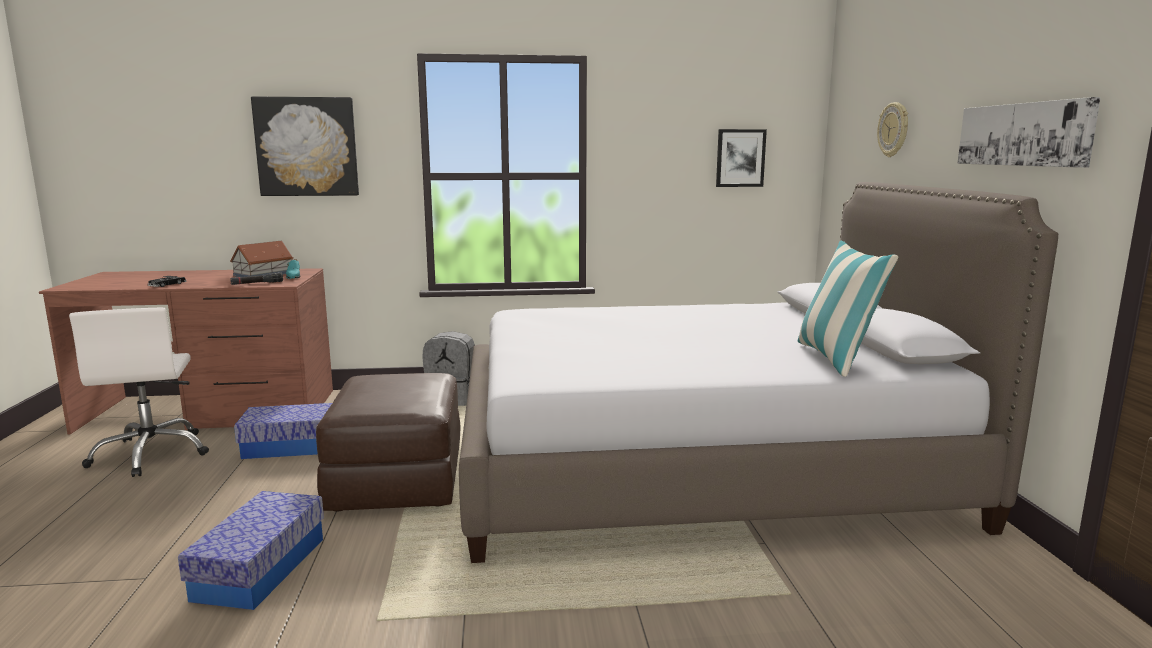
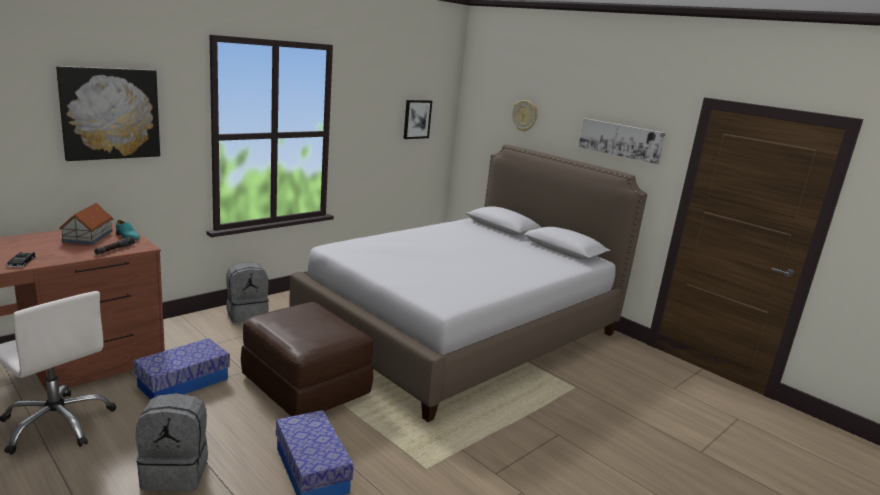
camera: 40 degrees left, 5 degrees up
(154, 524) = (176, 472): none -> grey backpack
(836, 358) = (553, 261): pillow -> none

